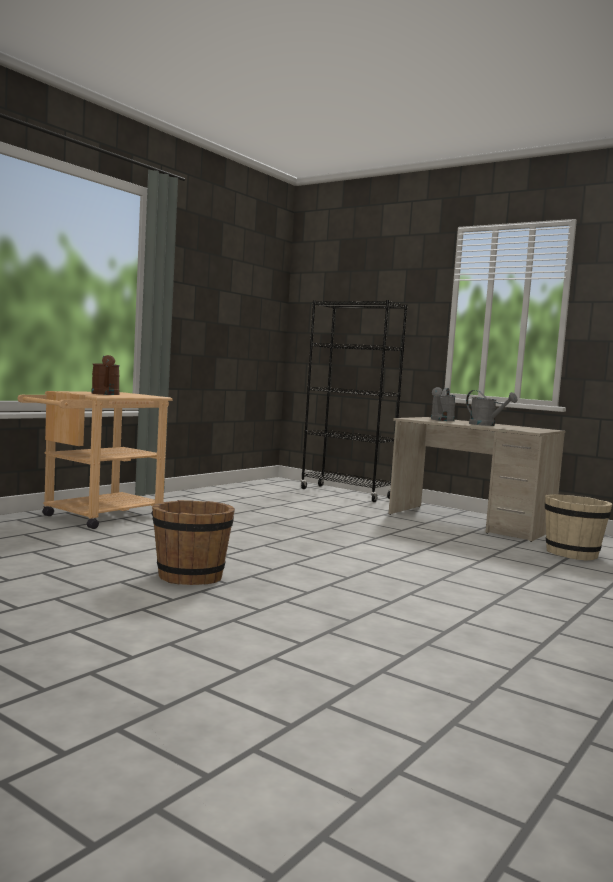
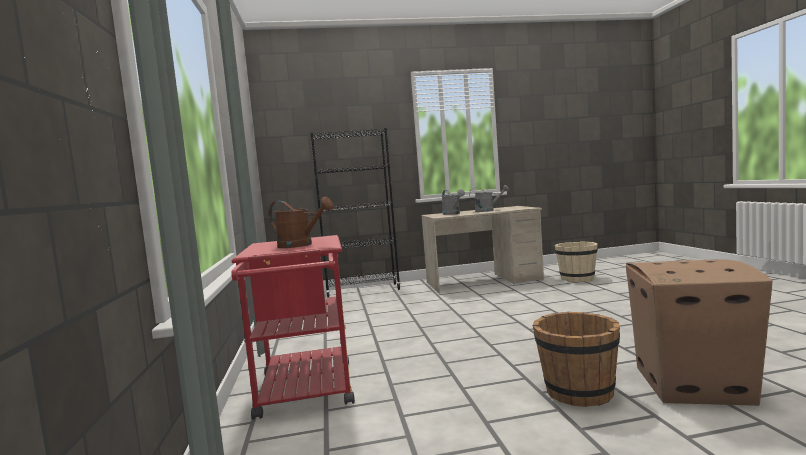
camera: 45 degrees left, 0 degrees up
(95, 518) = (306, 393): beige cart -> red cart
(258, 608) = (690, 385): none -> cardboard box

